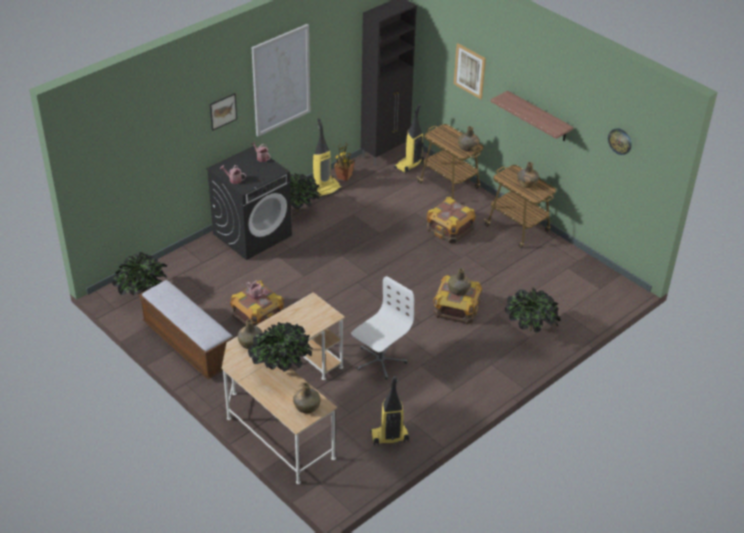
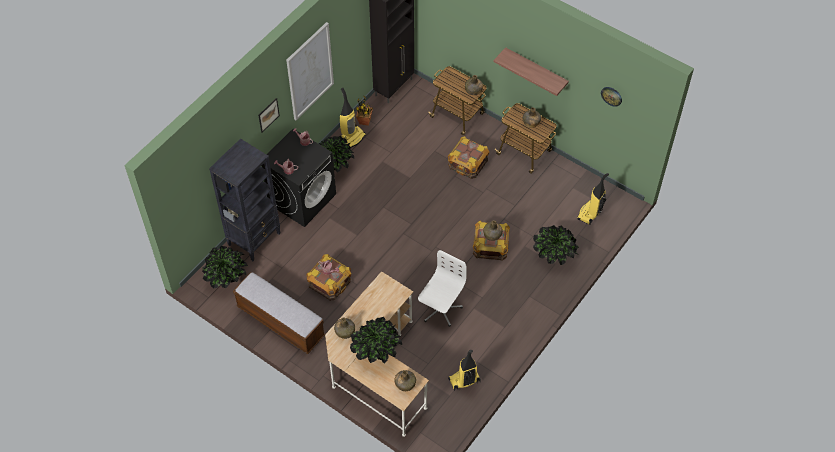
camera: 10 degrees left, 15 degrees up
(186, 263) = (254, 239): none -> black bookcase
(409, 165) = (418, 99): vacuum cleaner -> vacuum cleaner (590, 213)
(469, 71) = (468, 28): picture -> none

